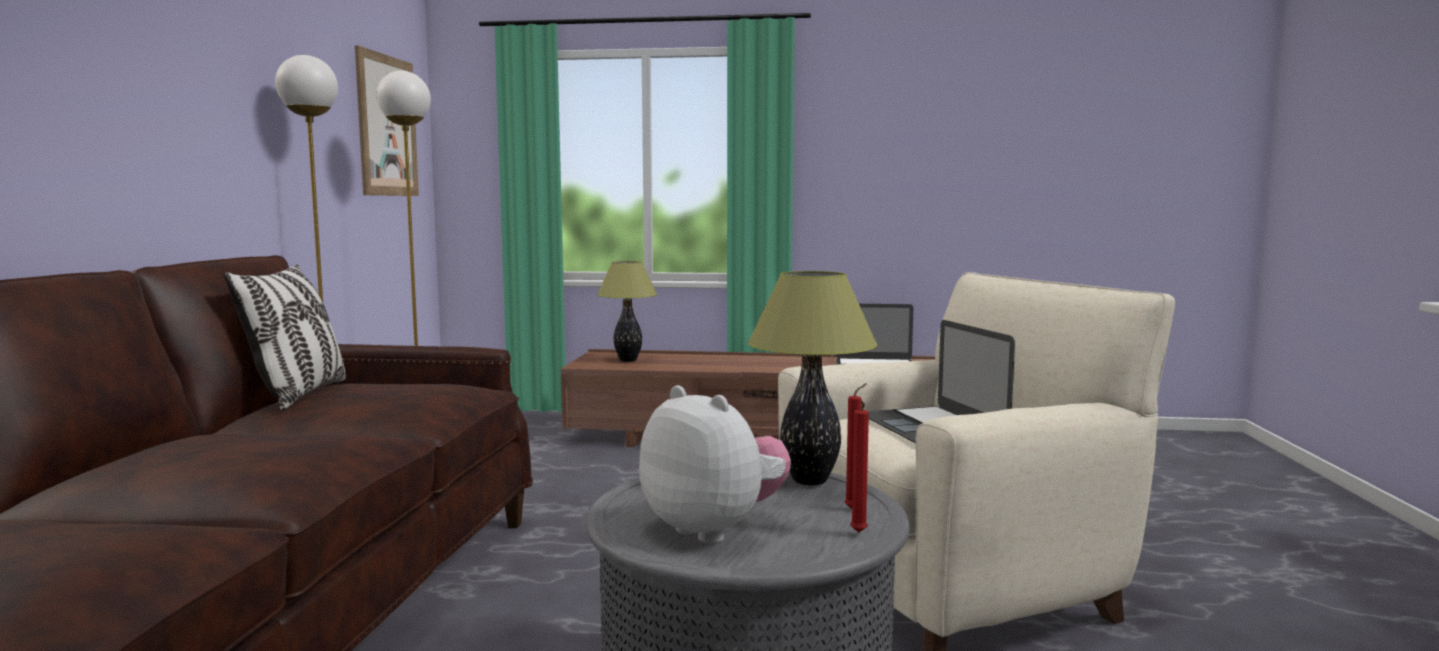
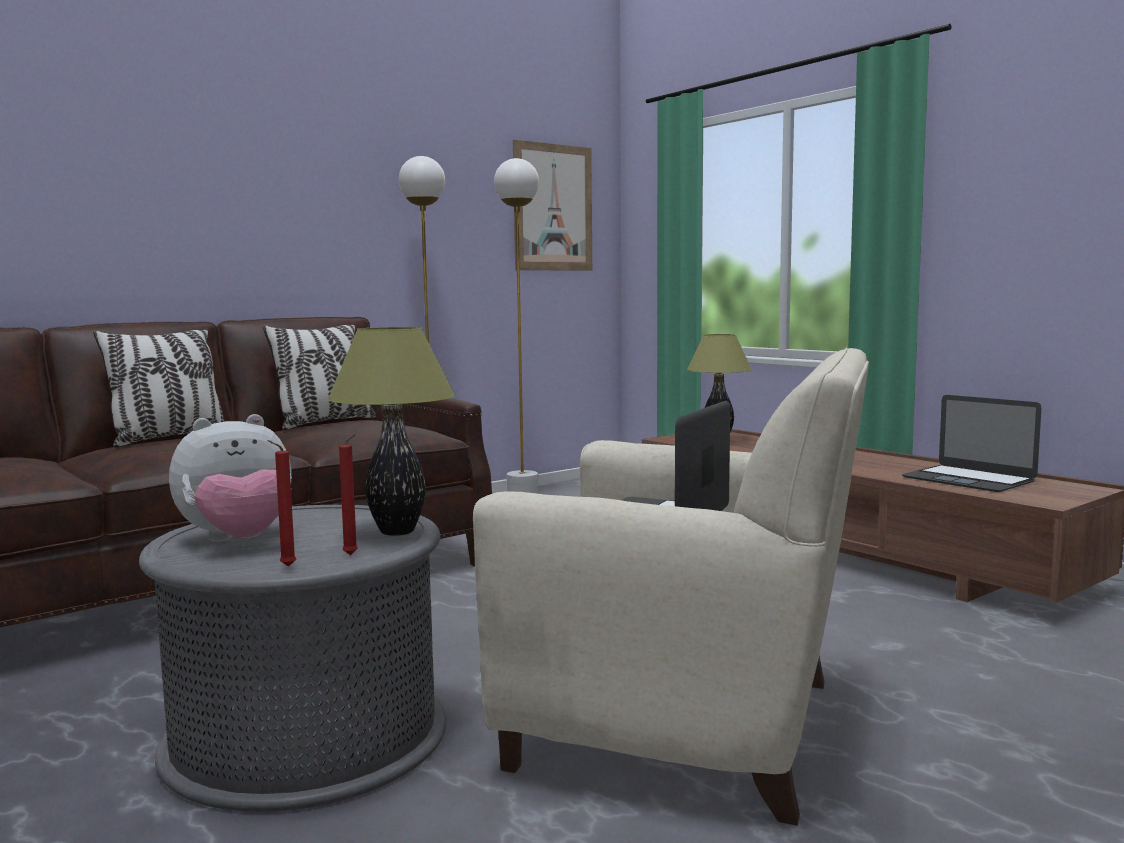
camera: 45 degrees right, 0 degrees up
(149, 449) = (168, 439): none -> pillow
(714, 529) = (238, 541): plush toy -> plush toy turned 60 degrees clockwise

